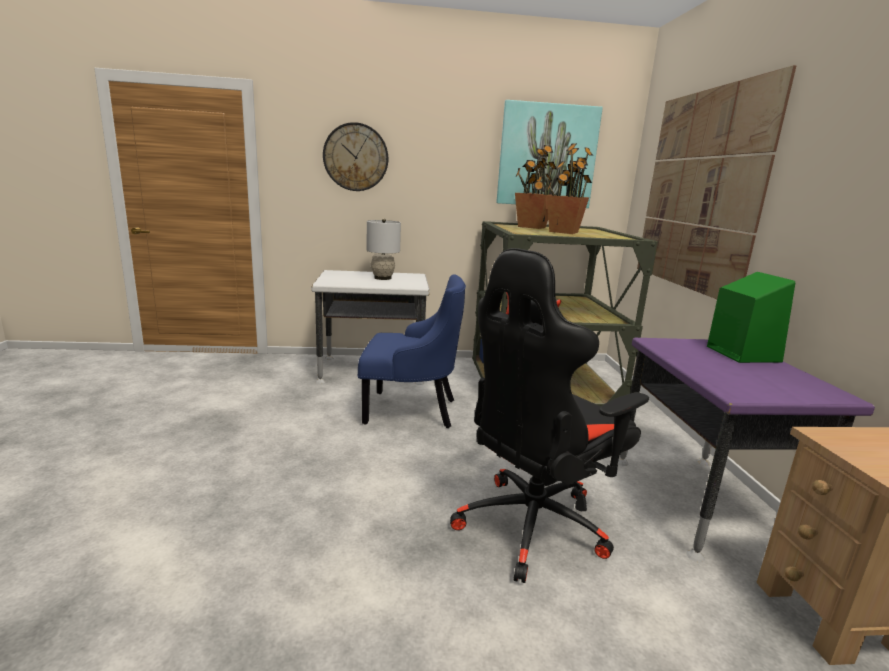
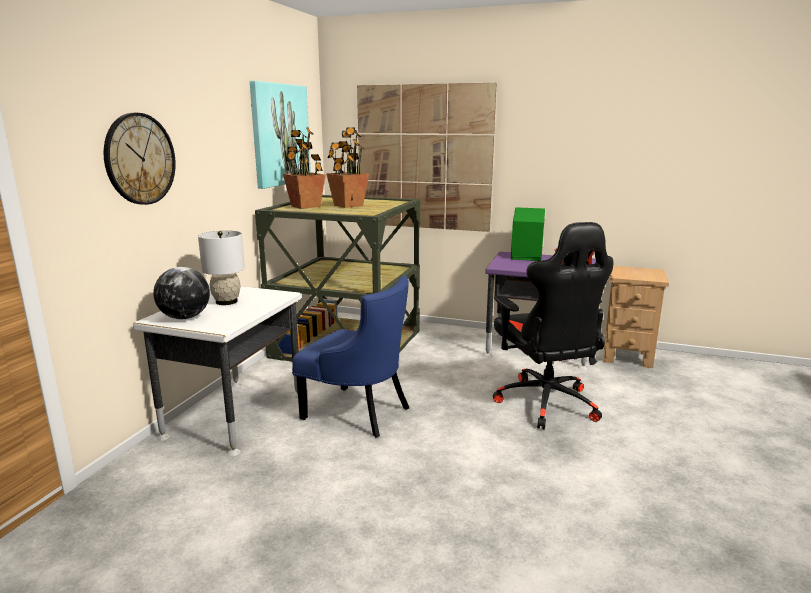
camera: 65 degrees left, 0 degrees up
(340, 275) = (185, 317): none -> globe
(409, 410) = (355, 412): blue chair -> blue chair turned 90 degrees clockwise

